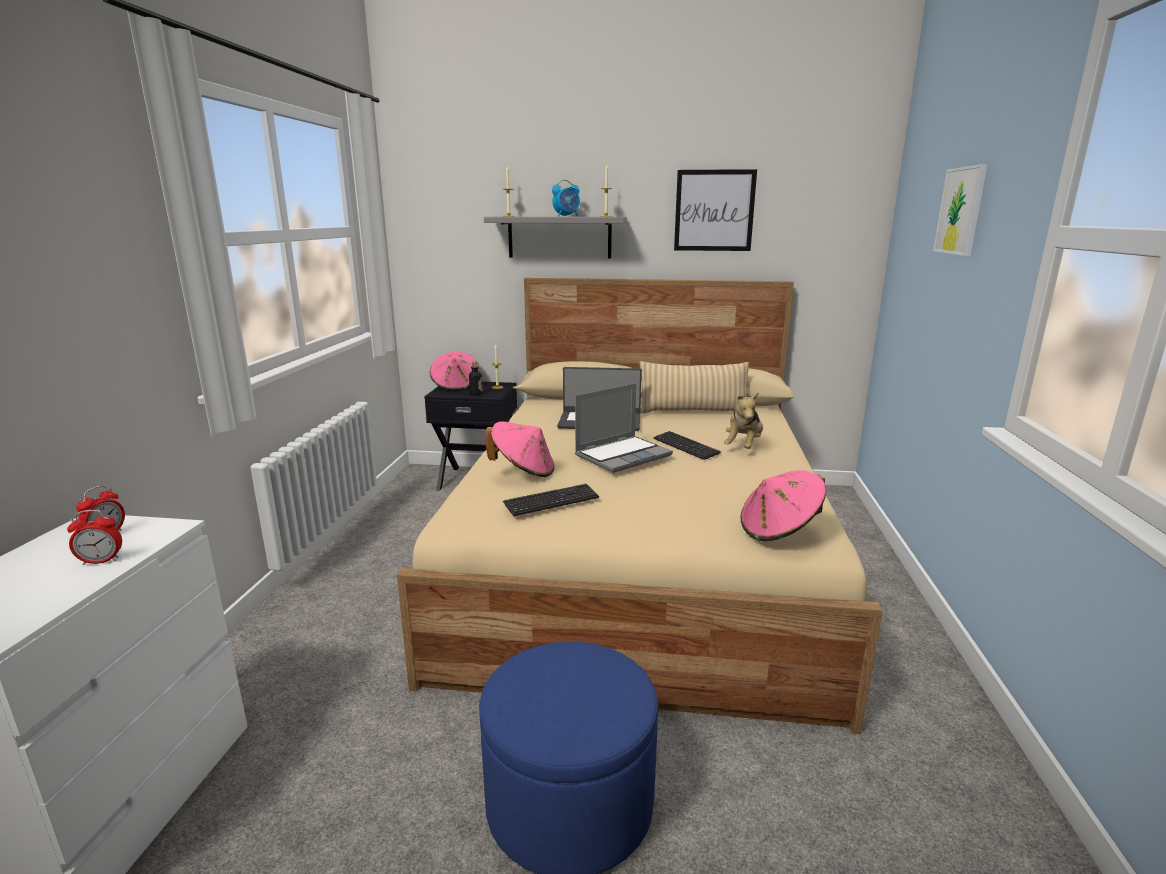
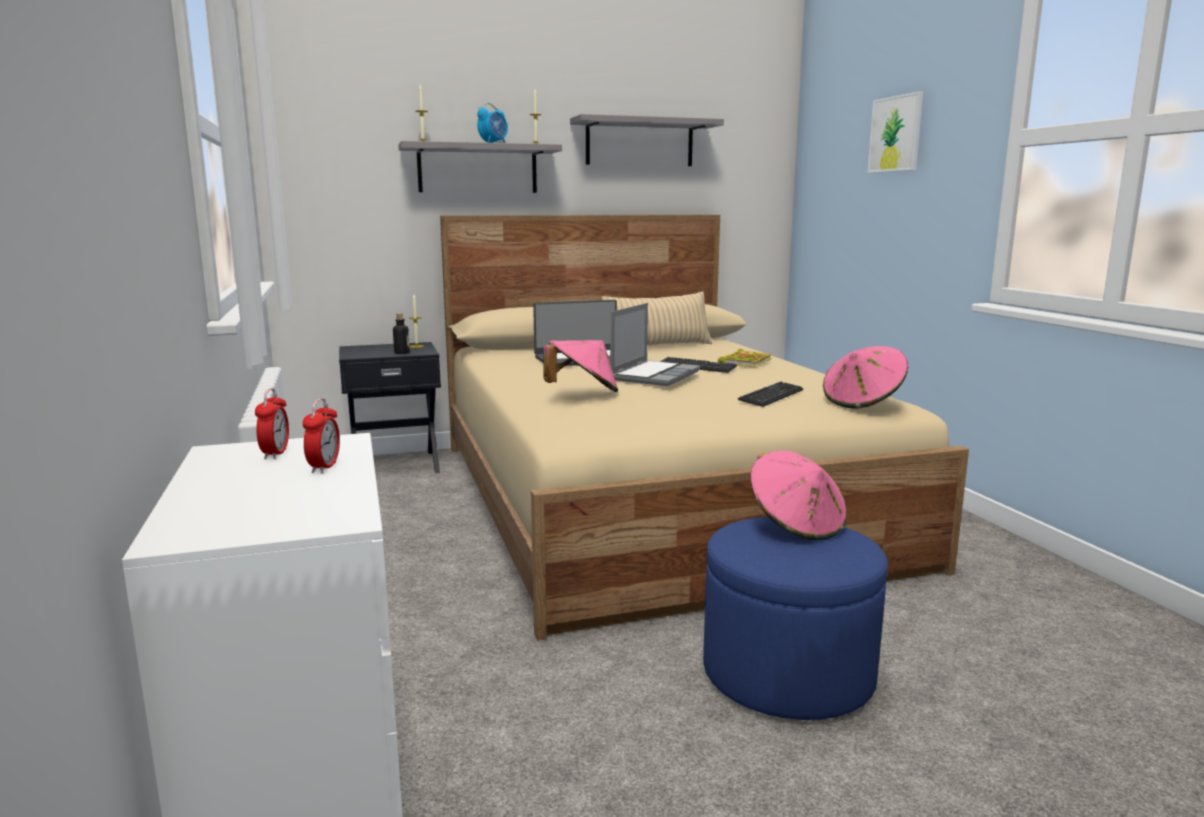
camera: 25 degrees left, 5 degrees down
(101, 561) = (324, 467): alarm clock -> alarm clock turned 45 degrees counterclockwise
(456, 385) = (362, 349): pink hat -> pink hat (796, 525)
(551, 501) = (647, 408): keyboard -> keyboard (771, 396)
(714, 210) = (639, 143): picture -> grey shelf
(743, 446) = (745, 362): plush toy -> book

